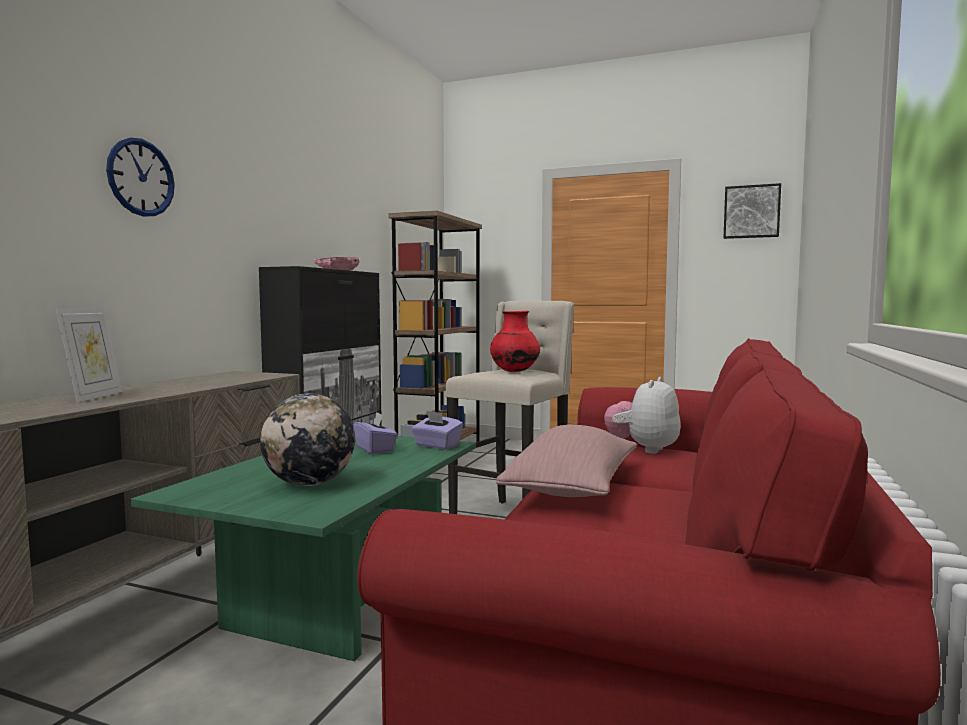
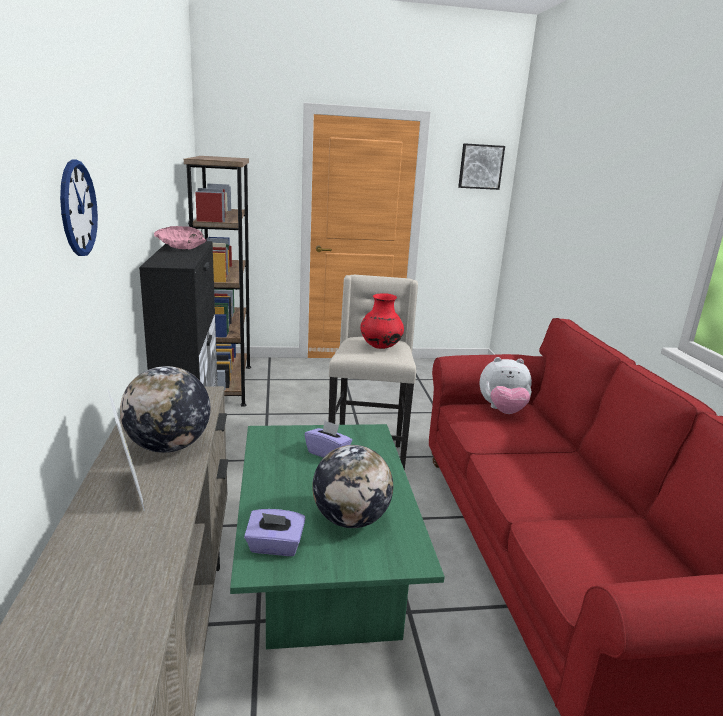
camera: 30 degrees left, 15 degrees up
(175, 387) = (169, 447): none -> globe
(436, 446) = (367, 436): purple tissue box -> purple tissue box (275, 547)
(573, 488) = (513, 470): pink pillow -> none
(643, 449) = (502, 411): plush toy -> plush toy turned 90 degrees counterclockwise

